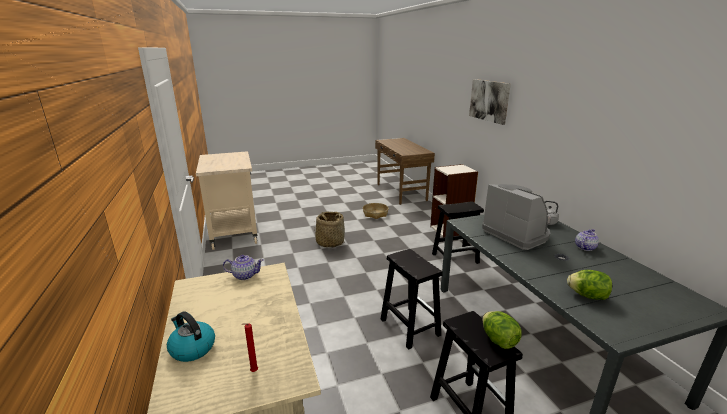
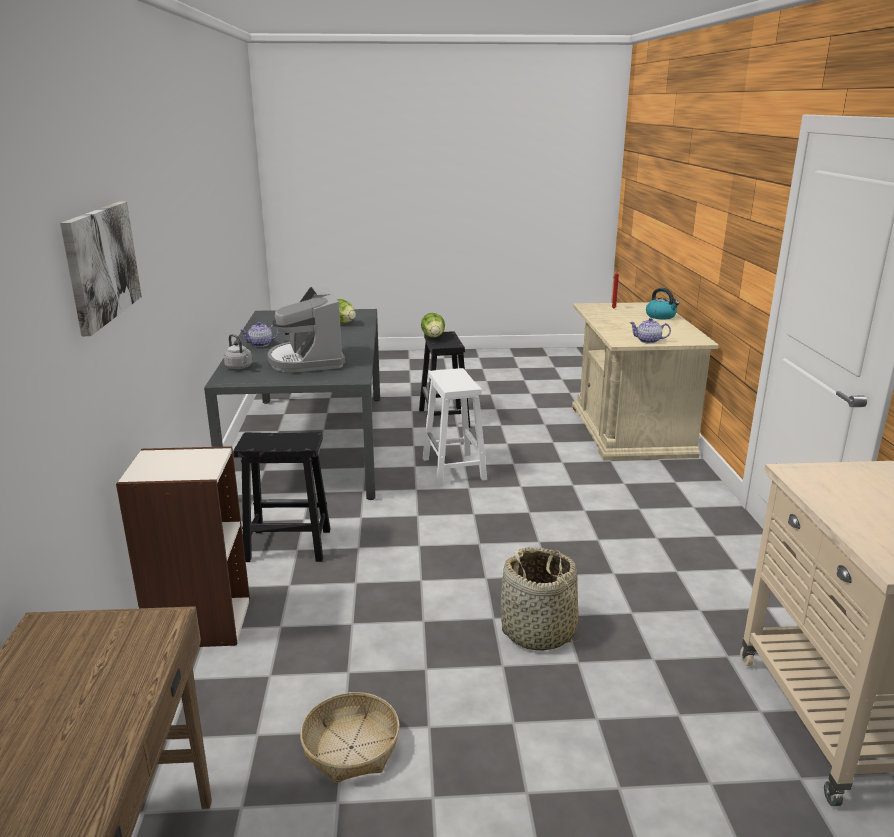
camera: 165 degrees left, 0 degrees up
(409, 326) = (454, 469): black stool -> white stool

